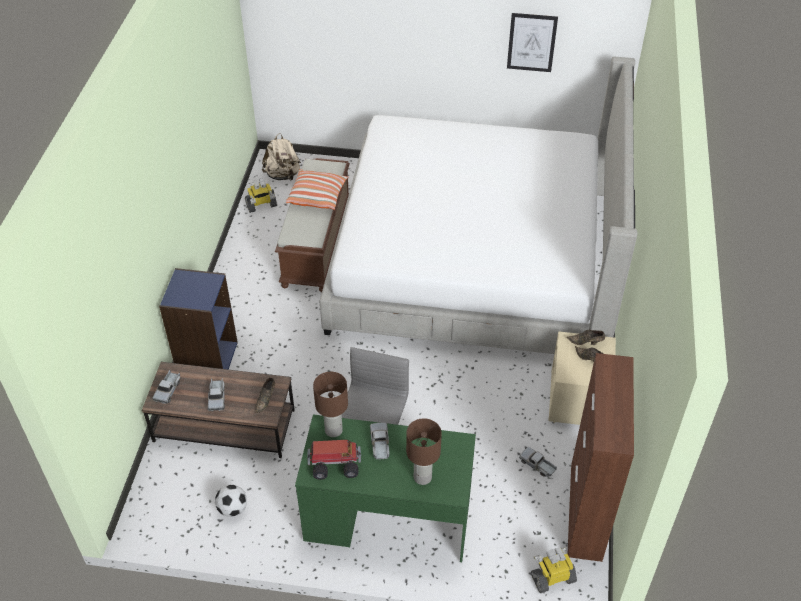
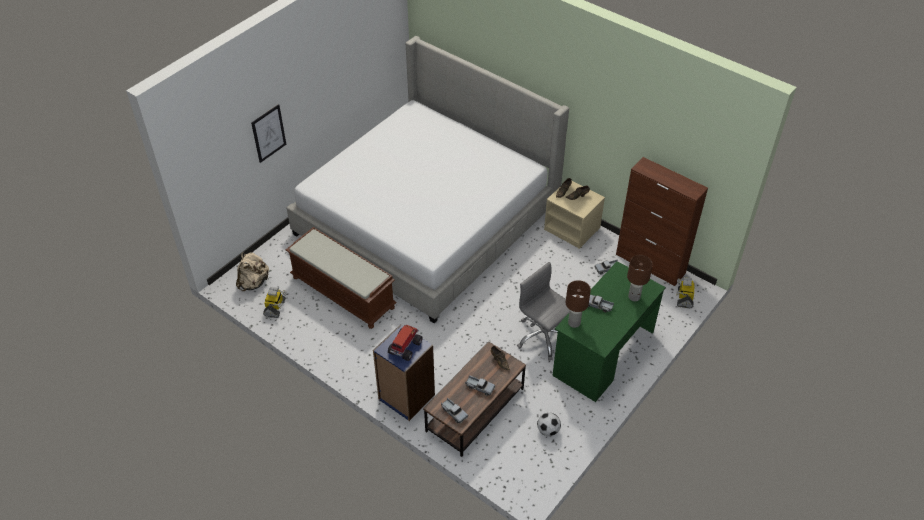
camera: 60 degrees left, 0 degrees up
(317, 196) = (336, 257): pillow -> none
(334, 465) = (601, 333): toy truck -> toy truck (404, 348)
(531, 42) = (356, 67): picture -> picture (268, 133)

